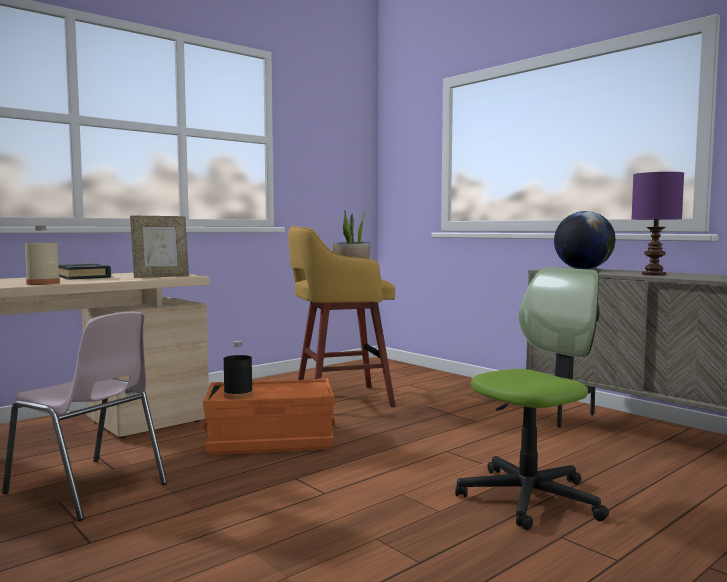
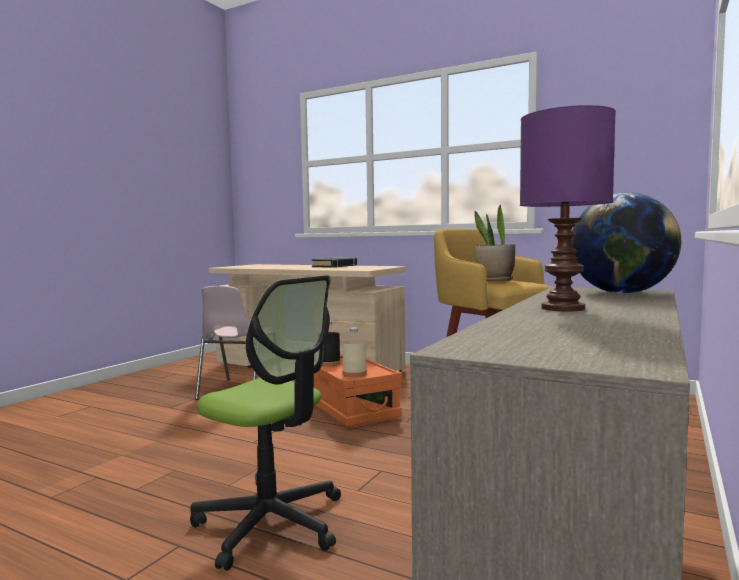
camera: 70 degrees right, 0 degrees up
(43, 283) = (284, 268): beige bottle -> beige bottle (354, 374)
(161, 276) = (351, 269): picture frame -> none

